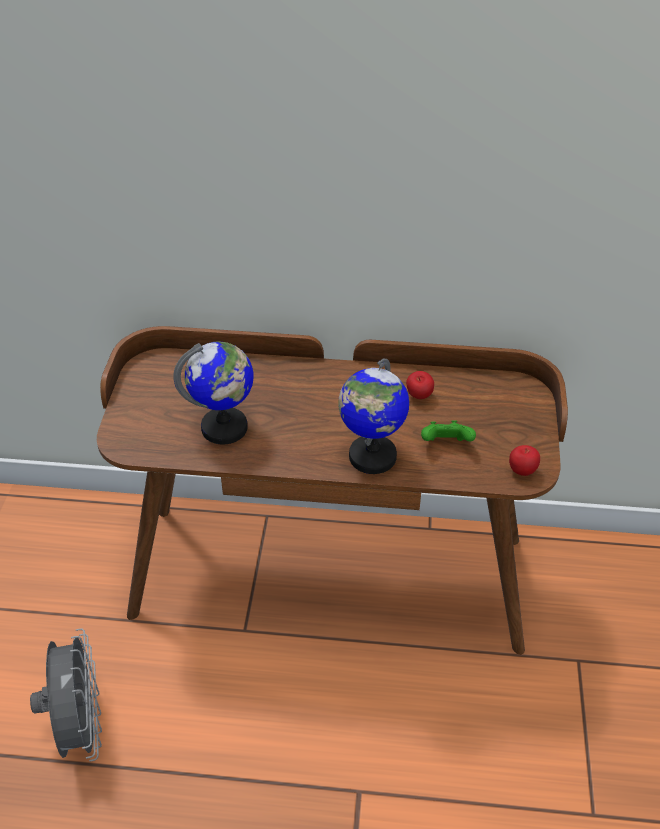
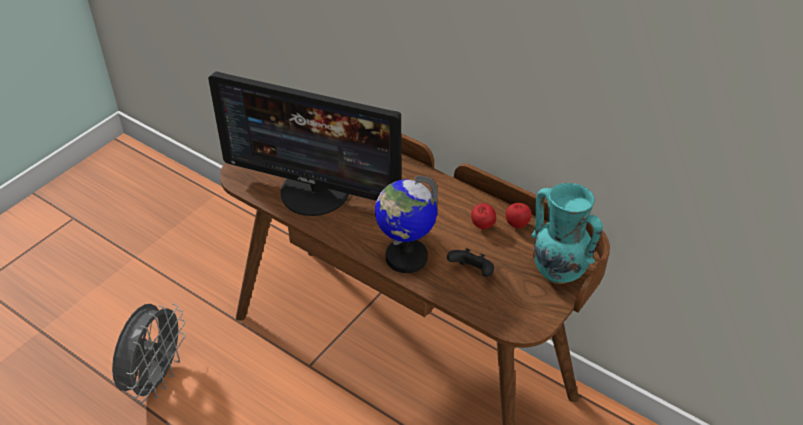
camera: 30 degrees right, 0 degrees up
(225, 428) = (315, 191): globe -> monitor
(445, 444) = (472, 272): green game controller -> black game controller
(520, 411) = (558, 272): none -> turquoise vase
(522, 471) = (517, 320): apple -> apple (517, 225)

